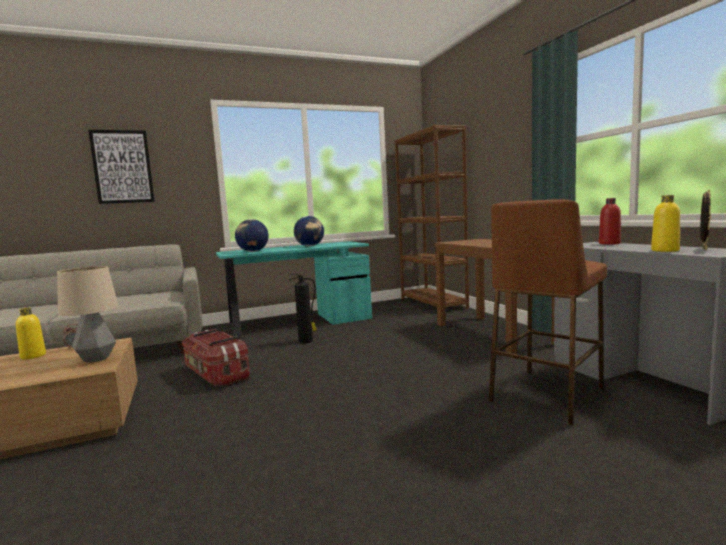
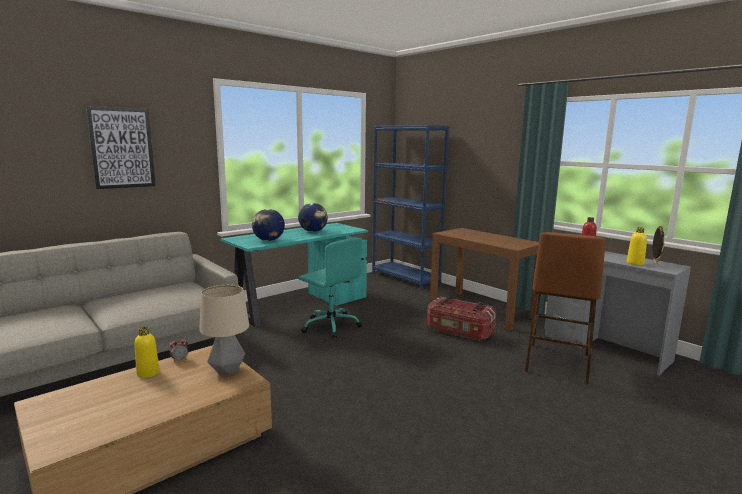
camera: 20 degrees left, 5 degrees up
(216, 374) = (283, 367): storage box -> storage box (459, 332)
(306, 341) = (330, 325): fire extinguisher -> turquoise office chair
(433, 303) = (405, 278): brown bookcase -> blue bookcase

